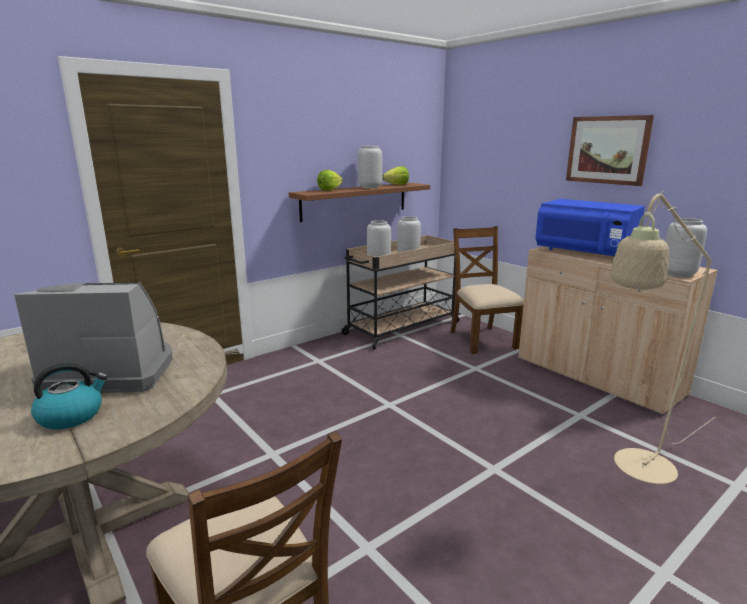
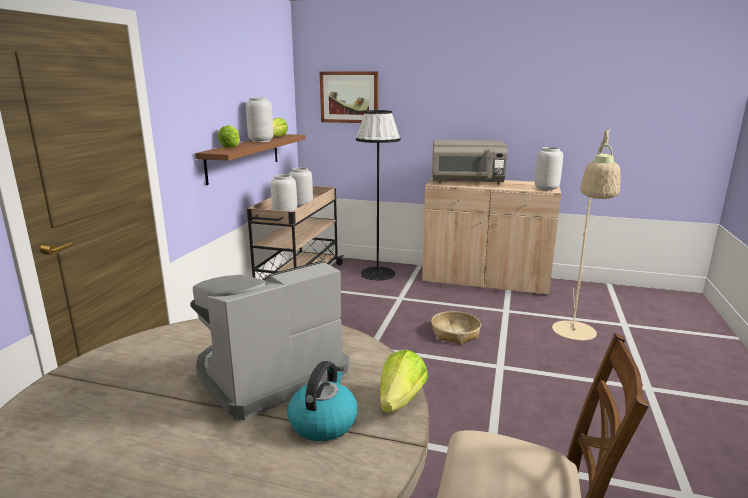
camera: 35 degrees left, 0 degrees up
(138, 424) = (400, 401): none -> lettuce
(482, 339) = (377, 273): brown chair -> black floor lamp
(487, 419) = (455, 334): none -> basket
(584, 253) = (466, 182): blue microwave -> grey microwave
(607, 150) = (466, 97): picture -> picture (349, 97)

